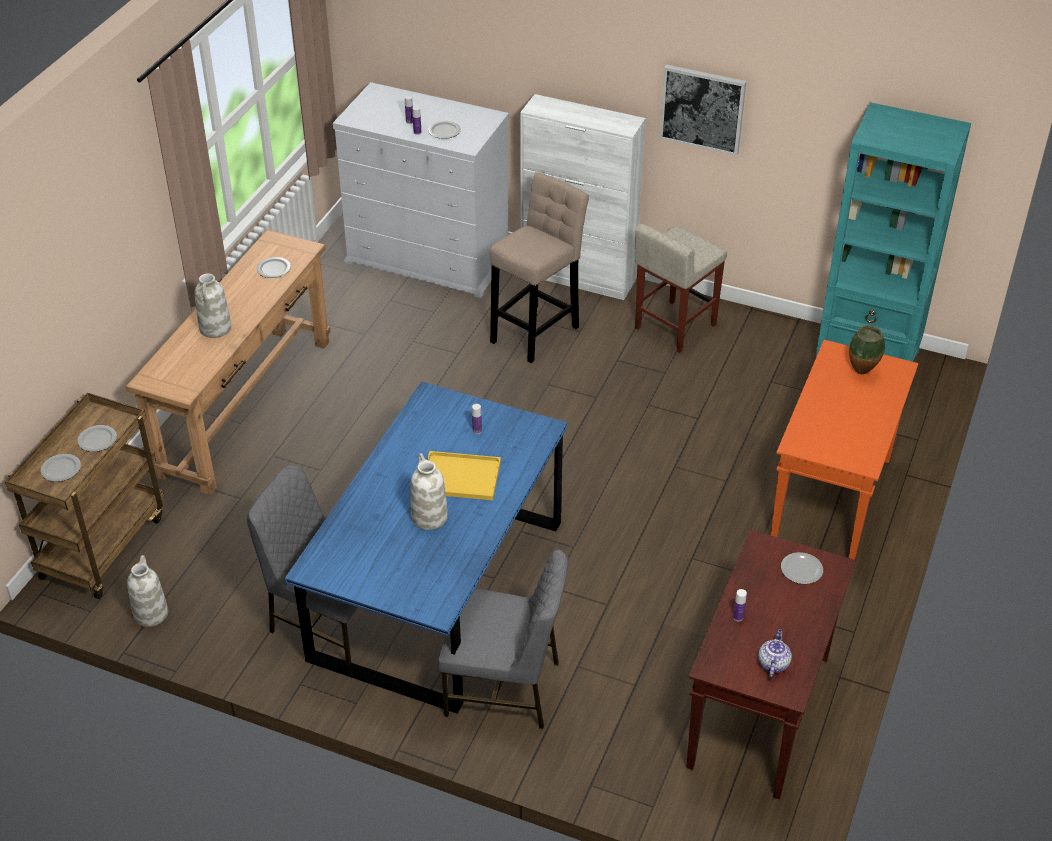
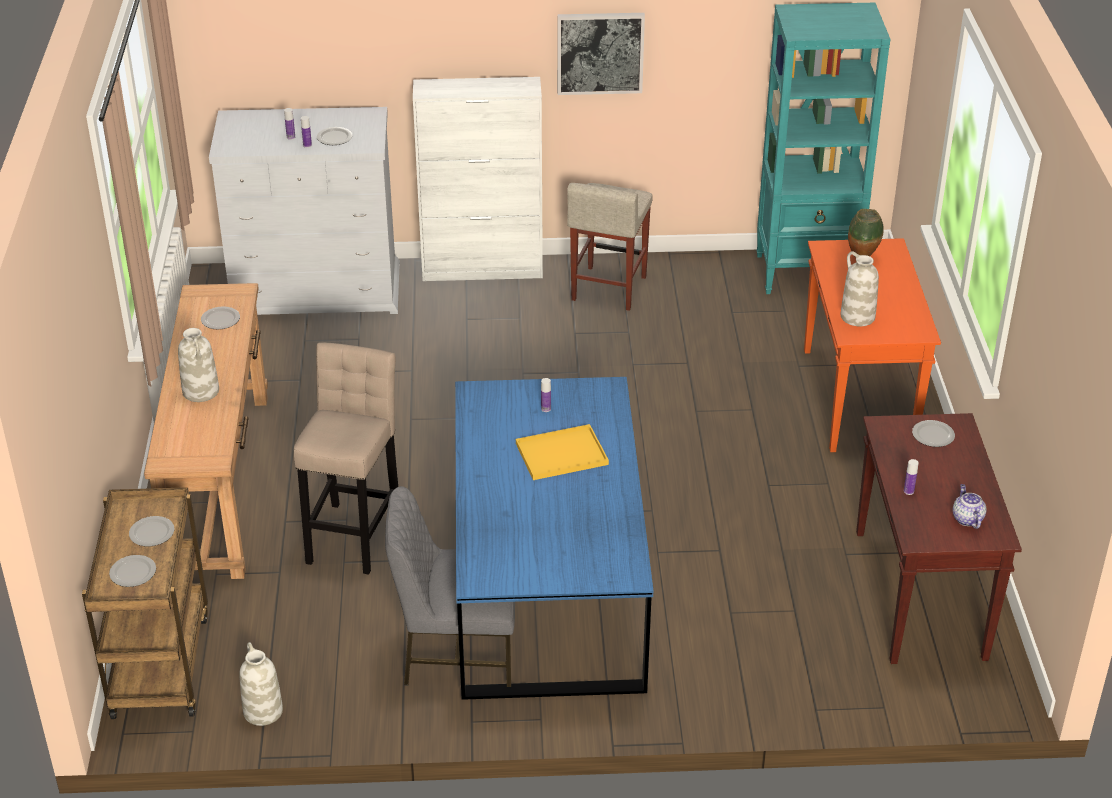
camera: 25 degrees left, 5 degrees down
(429, 517) = (558, 498): white vase -> white vase (856, 316)
(505, 688) = (676, 655): grey chair -> none
(537, 331) = (477, 329): beige stool -> beige stool (355, 534)

